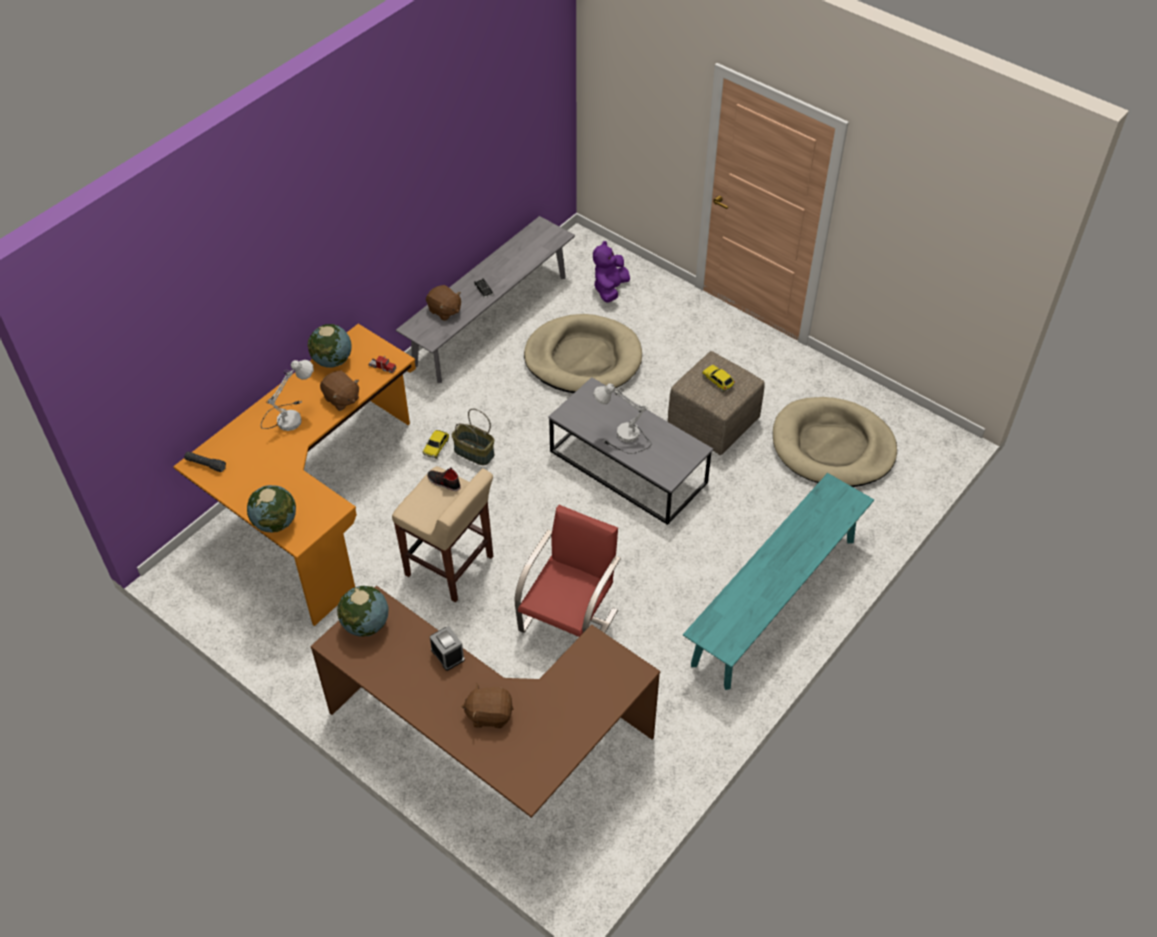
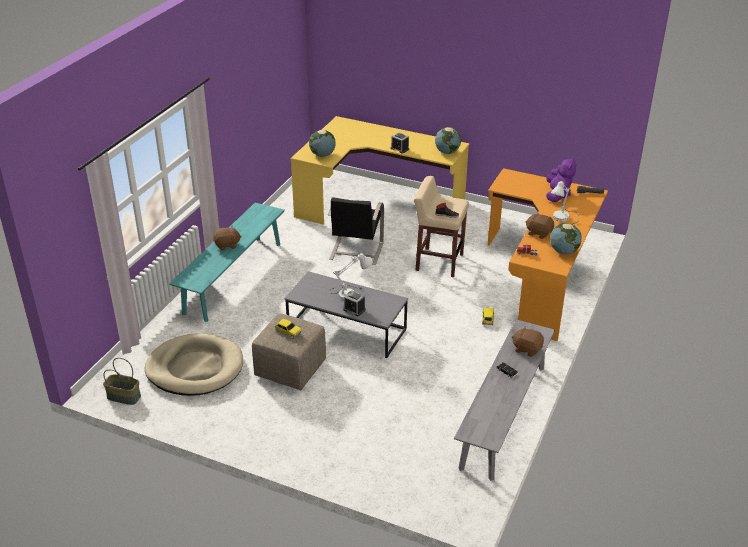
camera: 165 degrees right, 15 degrees down
(275, 523) = (526, 177): globe -> globe (322, 155)
(473, 453) = (460, 320): basket -> basket (124, 396)
(489, 714) = (368, 136): brown plush toy -> brown plush toy (227, 245)
(491, 754) = (375, 201): brown desk -> yellow desk
(569, 619) = (356, 251): red chair -> black chair
(583, 358) = (410, 398): beige dog bed -> none
(610, 289) = (411, 465): purple plush toy -> purple plush toy (557, 195)
(625, 410) = (354, 309): none -> alarm clock

